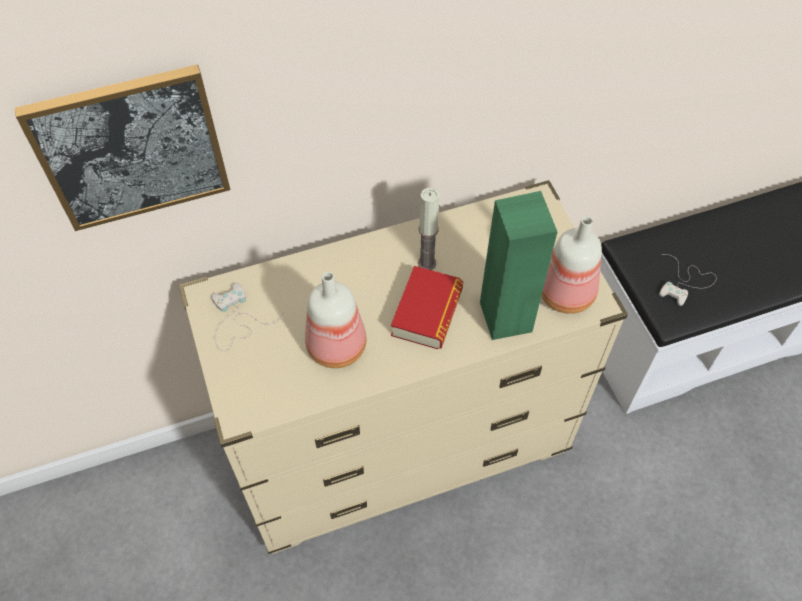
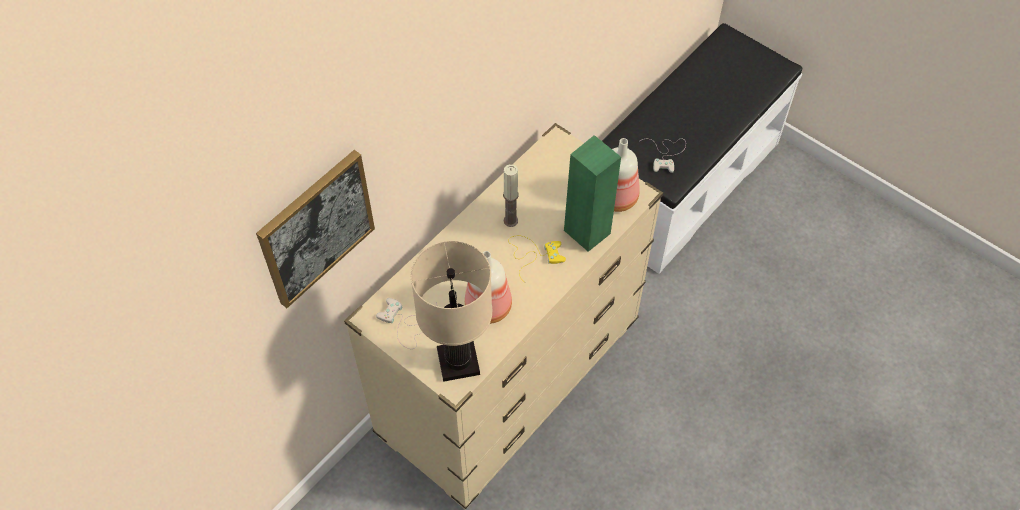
camera: 30 degrees left, 0 degrees up
(262, 392) = (459, 362): none -> beige table lamp
(427, 312) = (533, 254): book -> yellow game controller

